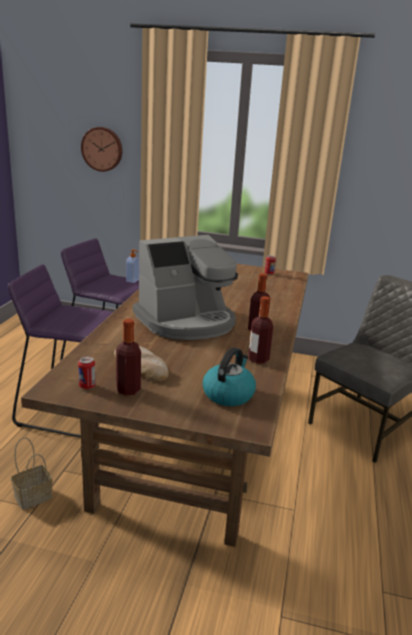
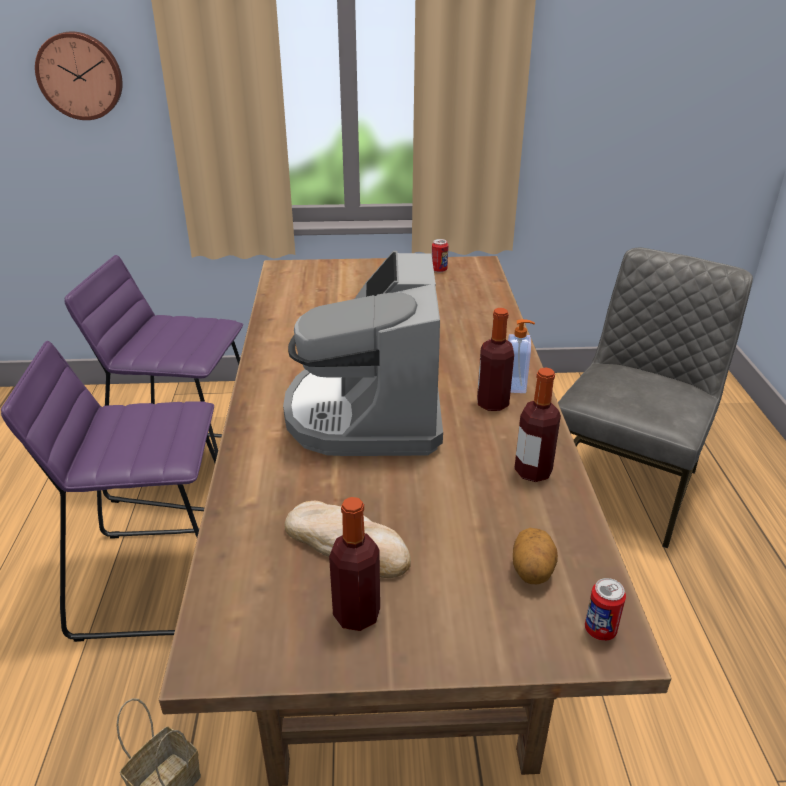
camera: 15 degrees left, 10 degrees up
(87, 386) = (275, 628): can -> can (600, 630)
(133, 280) = (205, 322): soap dispenser -> soap dispenser (516, 385)
(187, 322) = (368, 412): coffee machine -> coffee machine turned 135 degrees clockwise
(228, 394) = (532, 571): kettle -> potato

